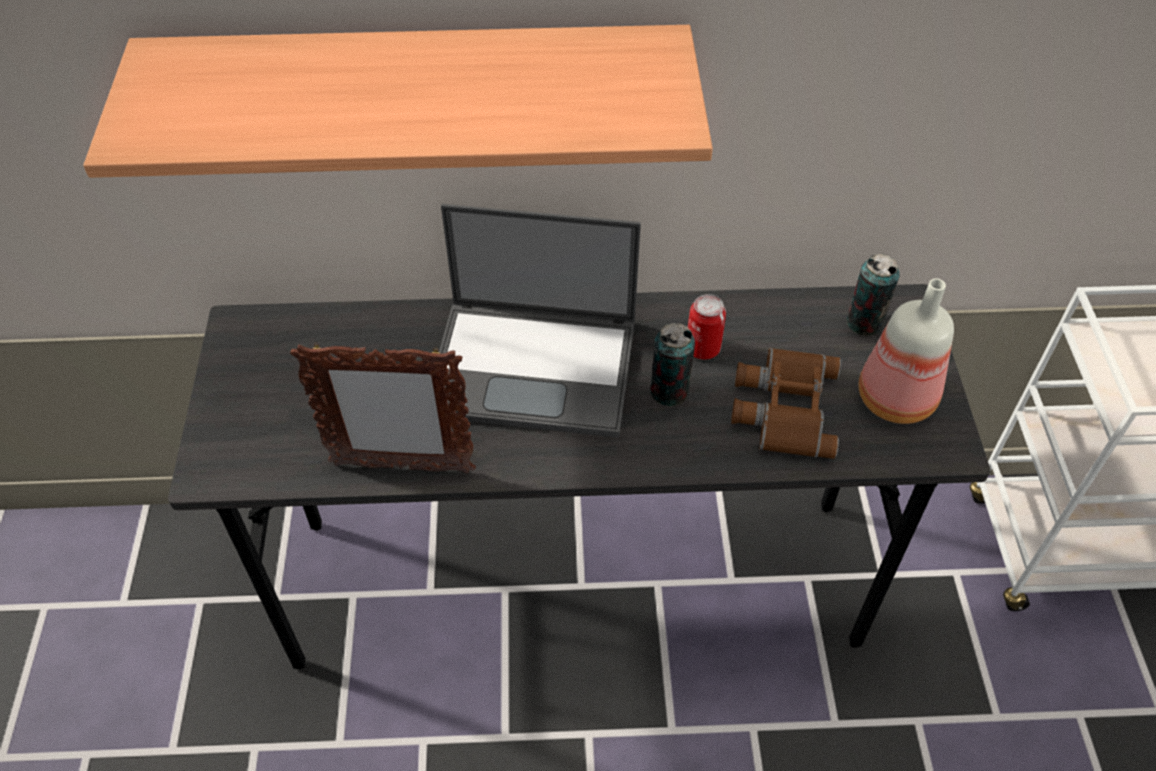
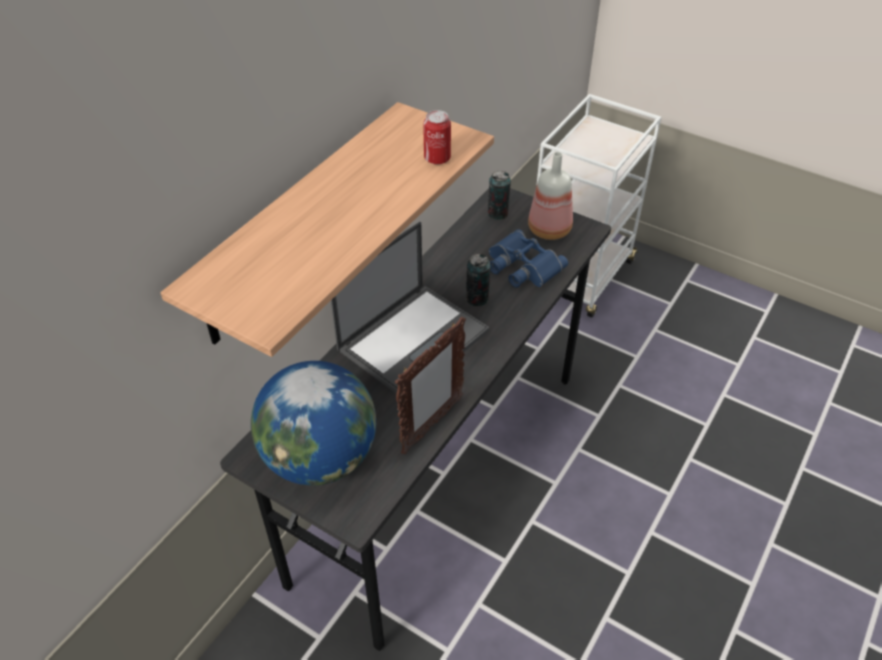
camera: 55 degrees left, 5 degrees down
(275, 388) = (320, 458): none -> globe
(702, 348) = (461, 273): can -> can (437, 158)
(783, 406) = (521, 266): brown binoculars -> blue binoculars

